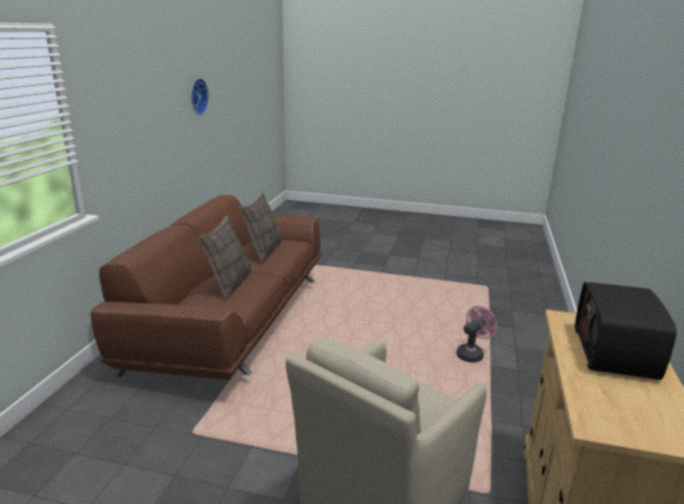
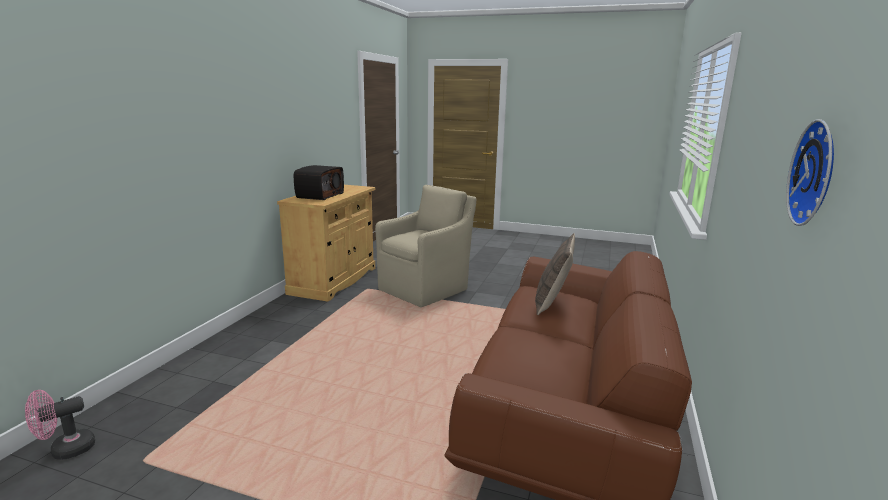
camera: 175 degrees left, 5 degrees down
(263, 250) = (538, 348): pillow -> none
(472, 354) = (298, 354): pink fan -> pink fan (65, 450)

